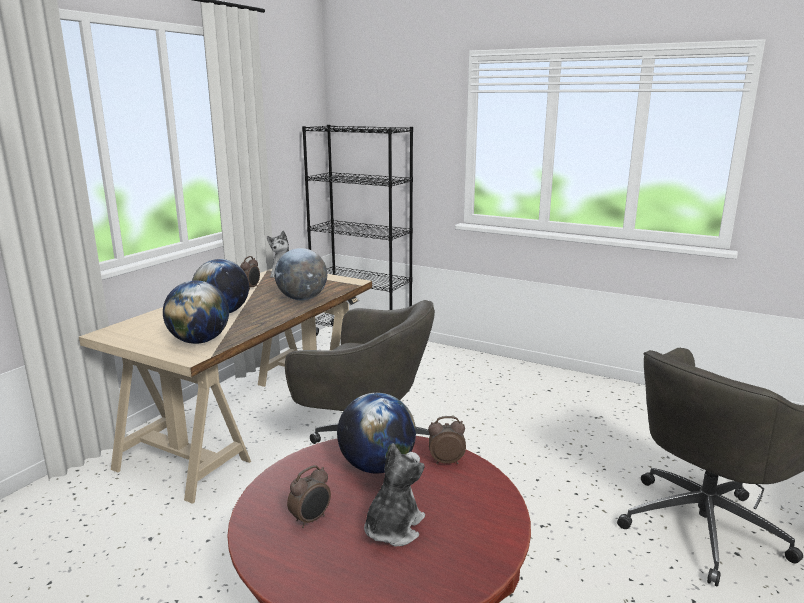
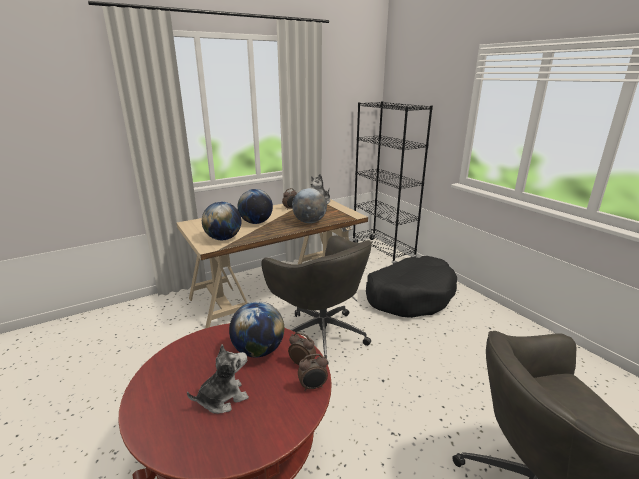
camera: 30 degrees right, 5 degrees up
(311, 519) = (189, 372): alarm clock -> alarm clock (313, 387)
(438, 380) = (410, 296): none -> black dog bed

